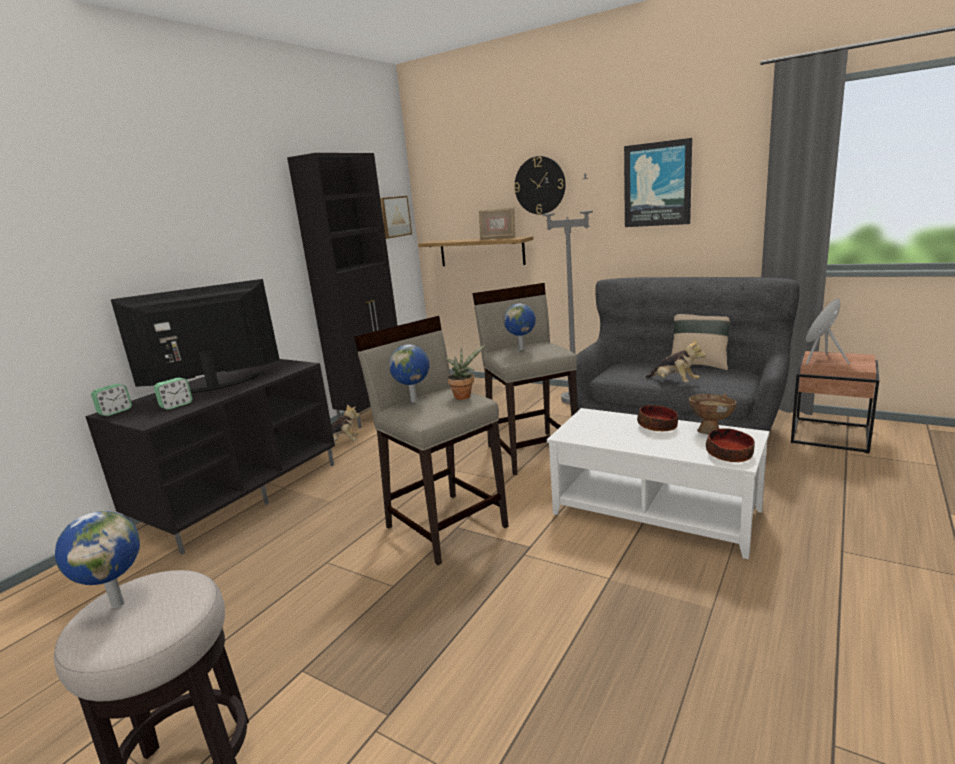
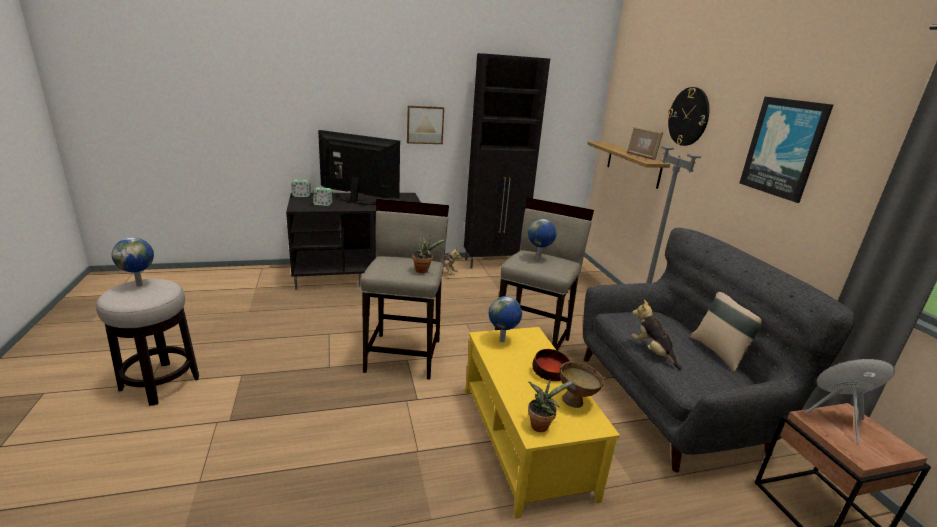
camera: 40 degrees right, 5 degrees up
(394, 217) = (577, 113): picture -> picture (425, 125)
(415, 401) = (398, 259): globe -> globe (502, 341)
(655, 511) = (526, 439): white coffee table -> yellow coffee table
(674, 382) = (652, 352): plush toy -> plush toy turned 150 degrees clockwise
(729, 455) = (541, 425): bowl -> potted plant

